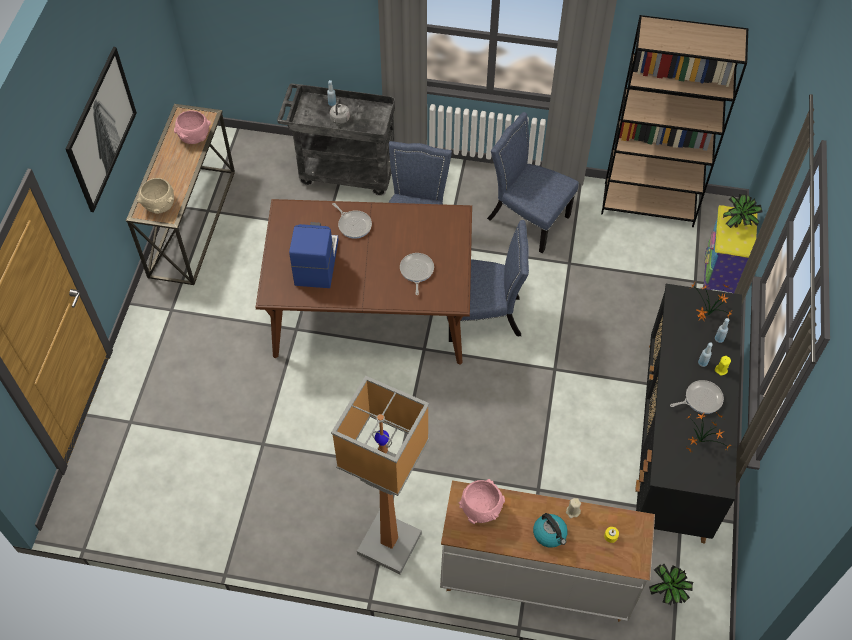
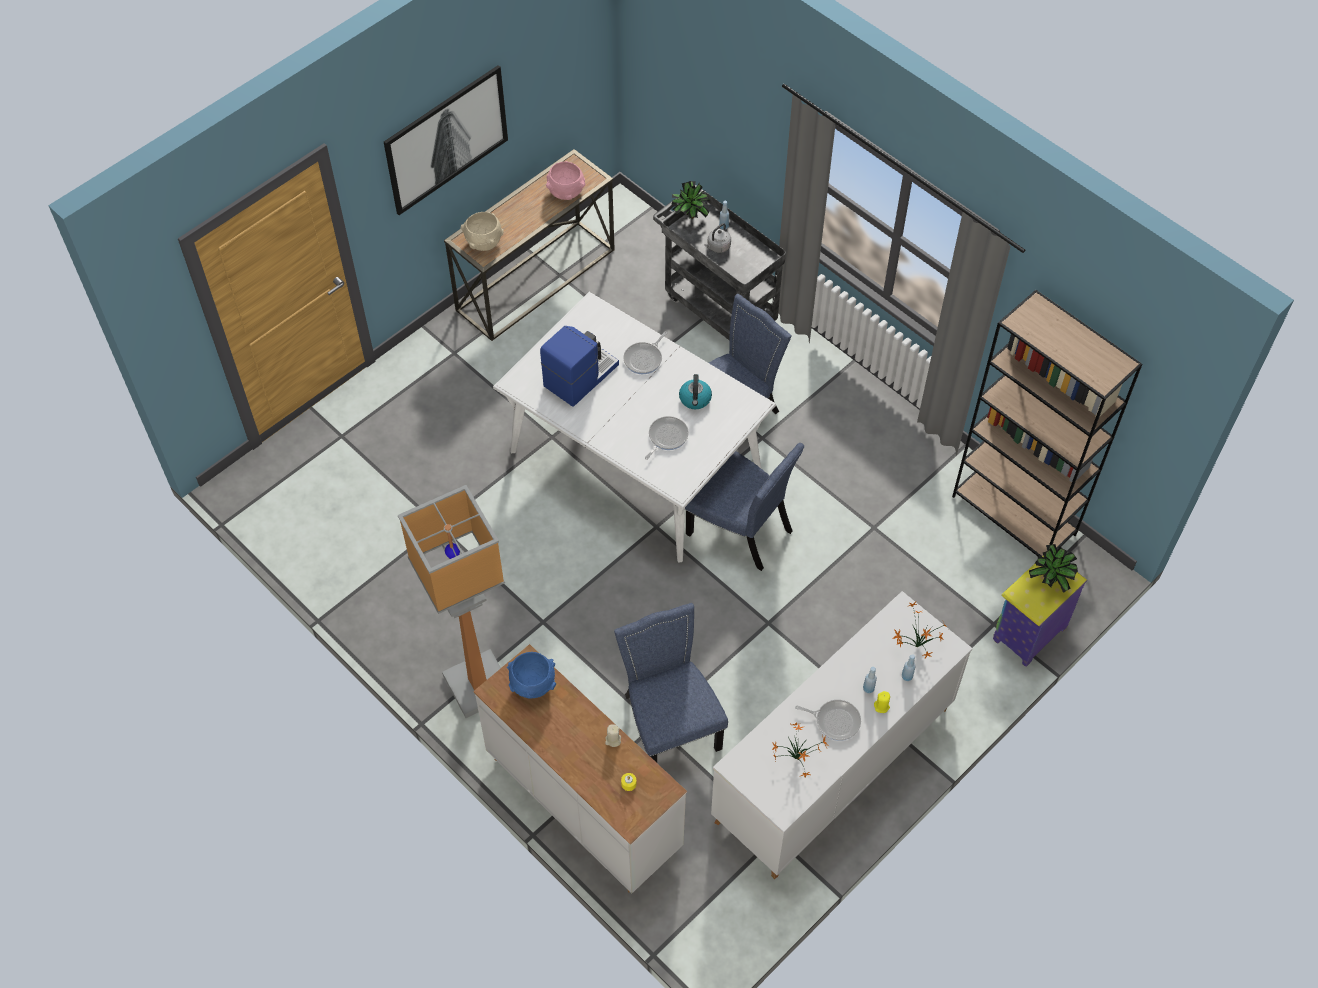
camera: 35 degrees right, 0 degrees up
(353, 225) = (644, 359): frying pan -> frying pan turned 45 degrees clockwise
(370, 312) = (634, 460): brown dining table -> white dining table
(481, 509) = (533, 685): pink bowl -> blue bowl
(529, 220) = (869, 460): blue chair -> blue chair (670, 725)
(550, 534) = (575, 746): kettle -> kettle (695, 399)
(667, 594) = (696, 899): potted plant -> potted plant (689, 218)
(675, 439) = (833, 764): black dresser -> white dresser

